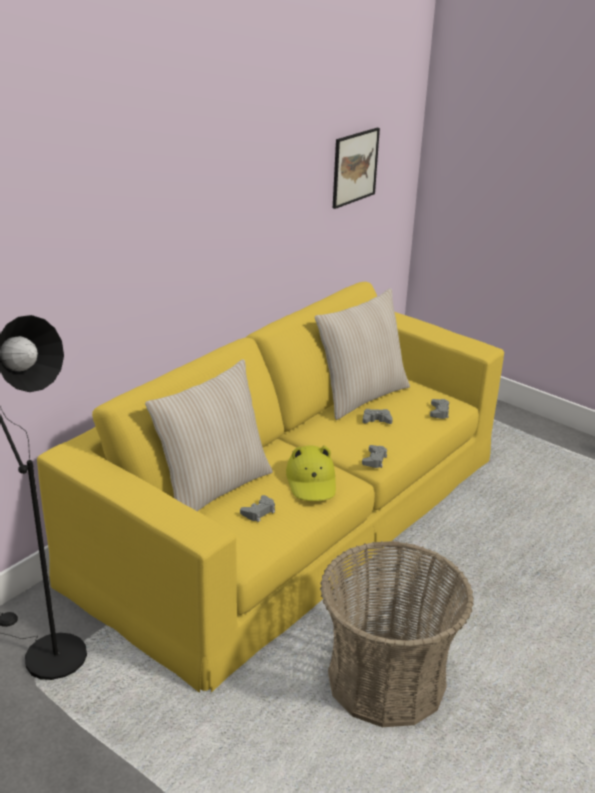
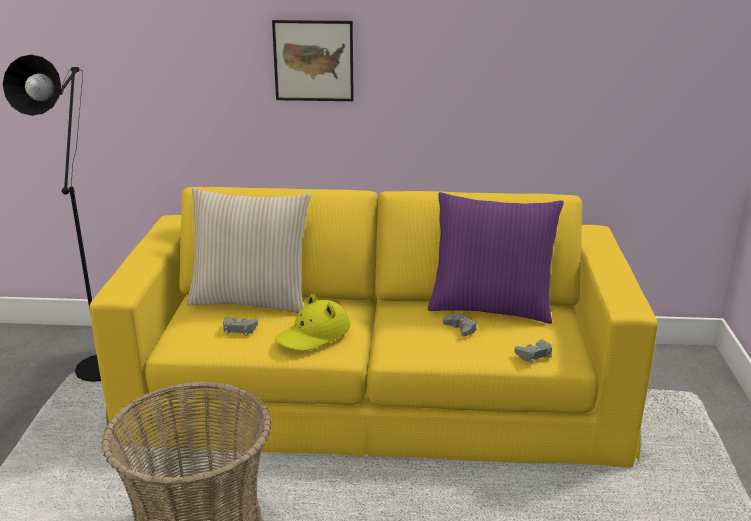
camera: 55 degrees right, 5 degrees down
(354, 167) = (622, 68): picture -> picture (313, 60)
(360, 396) = (490, 307): beige pillow -> purple pillow
(374, 460) = (393, 351): grey game controller -> none

